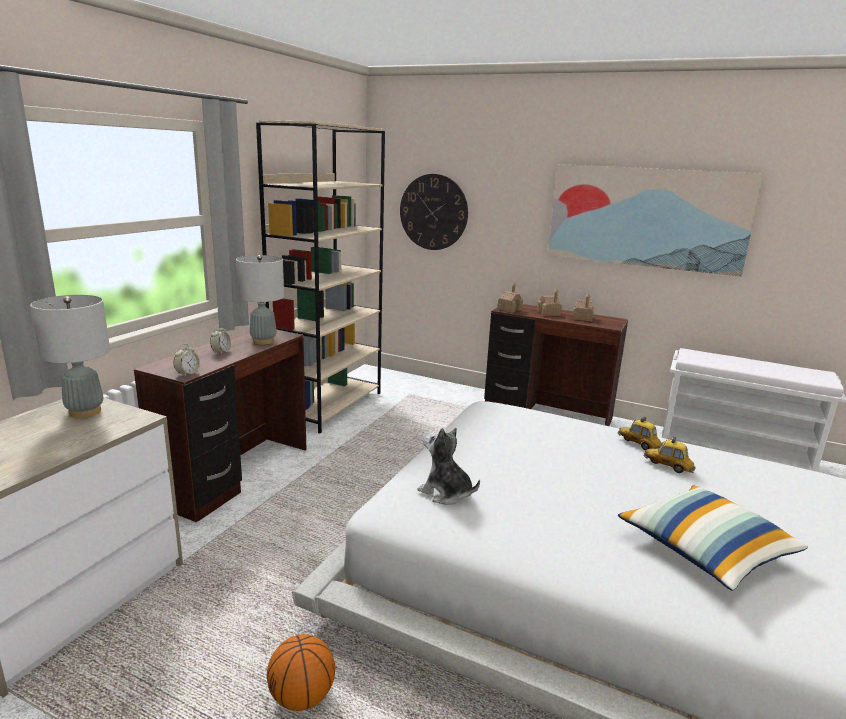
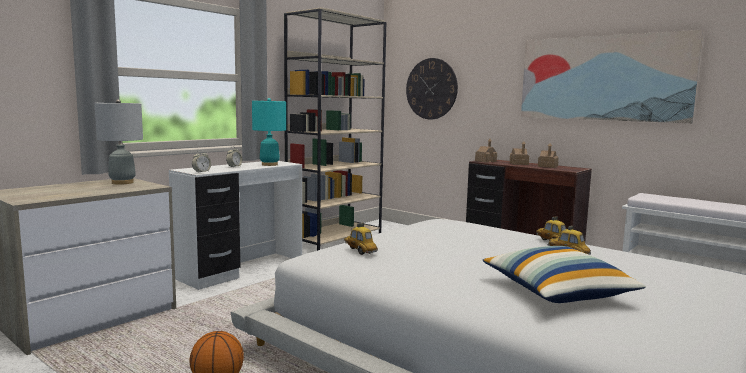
camera: 15 degrees right, 10 degrees down
(237, 475) = (242, 269): brown desk -> white desk
(263, 341) = (269, 164): grey table lamp -> turquoise table lamp
(446, 493) = (360, 251): plush toy -> toy car

